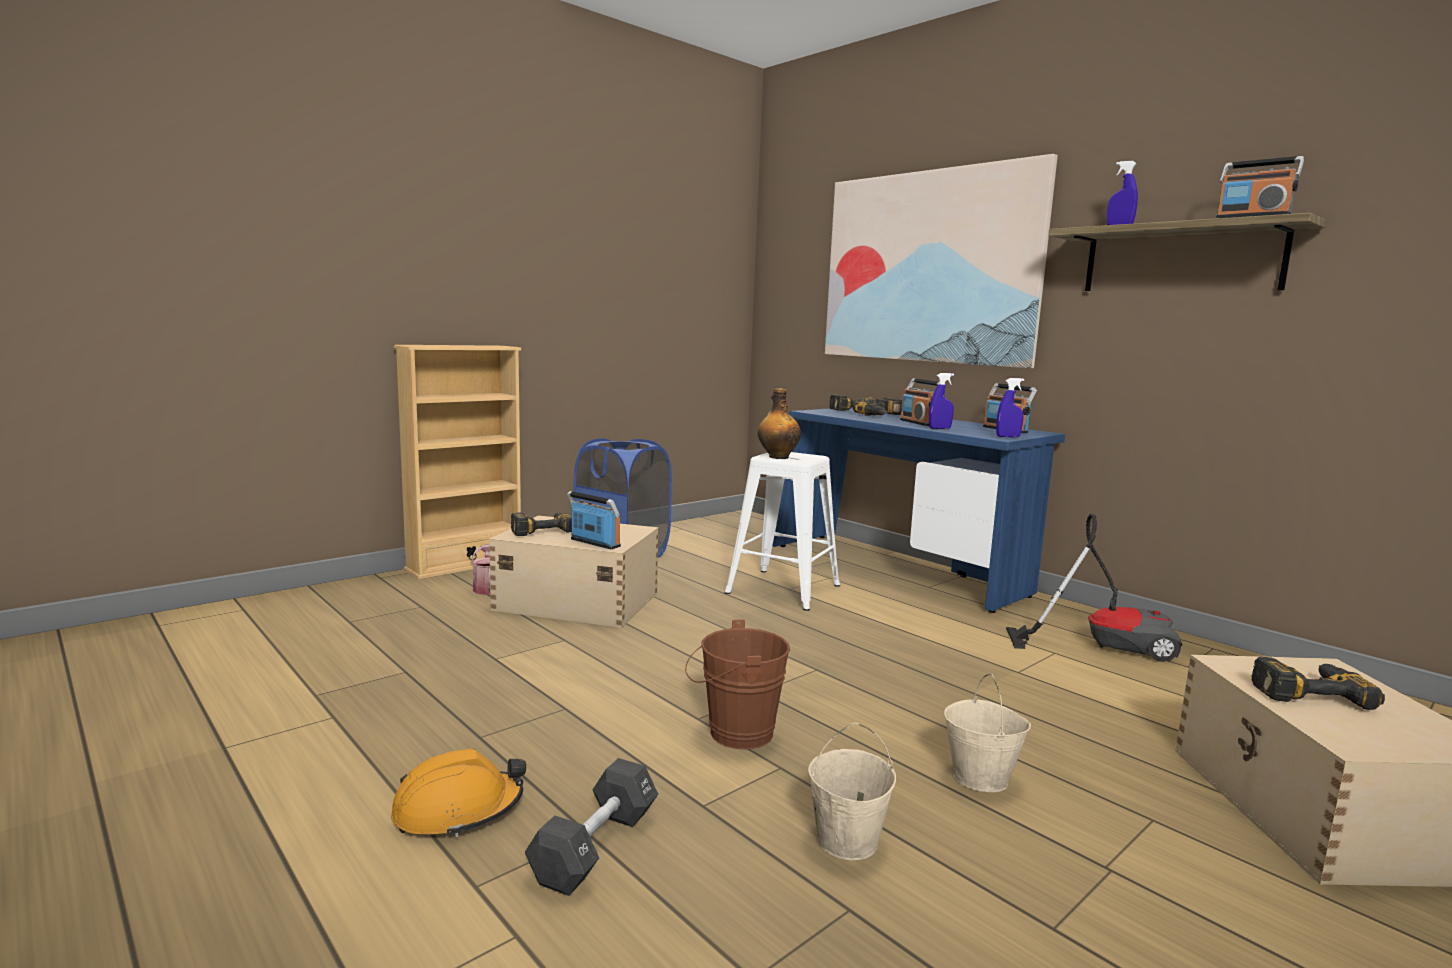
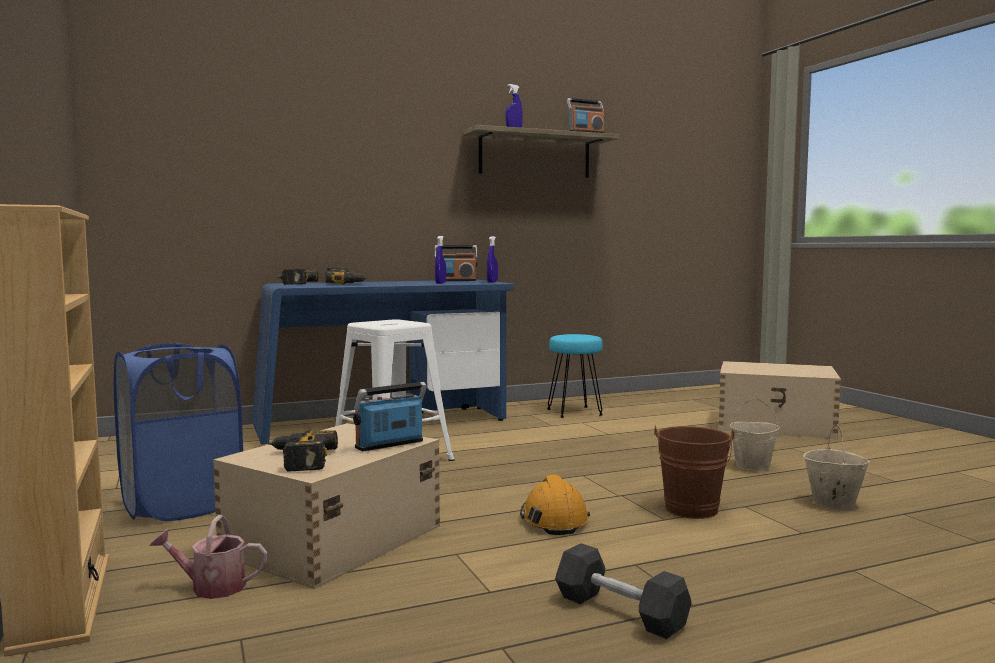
camera: 70 degrees left, 5 degrees down
(458, 811) = (835, 617): orange hard hat -> orange hard hat (554, 519)
(595, 847) = (869, 569): black dumbbell -> black dumbbell (620, 612)
(778, 457) = (384, 325): bottle -> none
(918, 423) = (402, 283): radio -> none
(928, 267) = (339, 145): picture -> none
(1103, 645) = (575, 412): vacuum cleaner -> turquoise stool
(1305, 691) = (766, 369): power drill -> none

